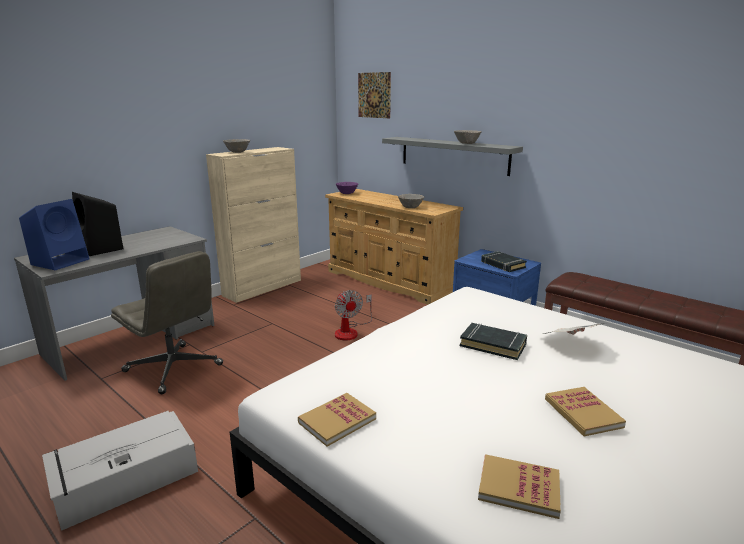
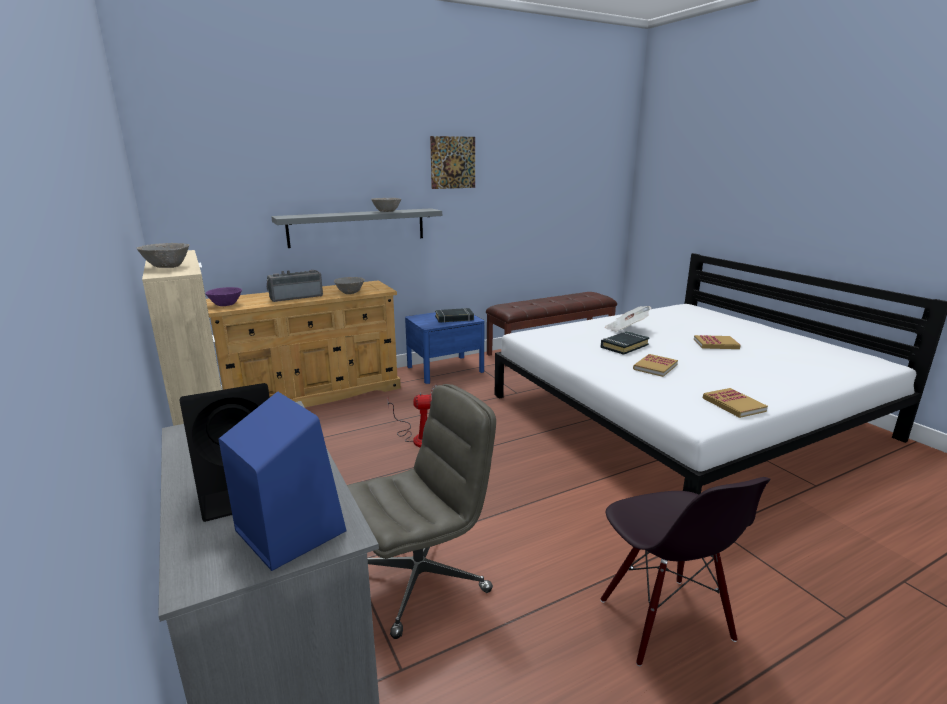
camera: 70 degrees left, 0 degrees up
(123, 479) = (664, 620): grey storage box -> black chair
(374, 95) = (220, 163): picture -> picture (453, 162)
(382, 200) = (296, 297): none -> radio
(519, 488) = (789, 371): book -> book (655, 367)

